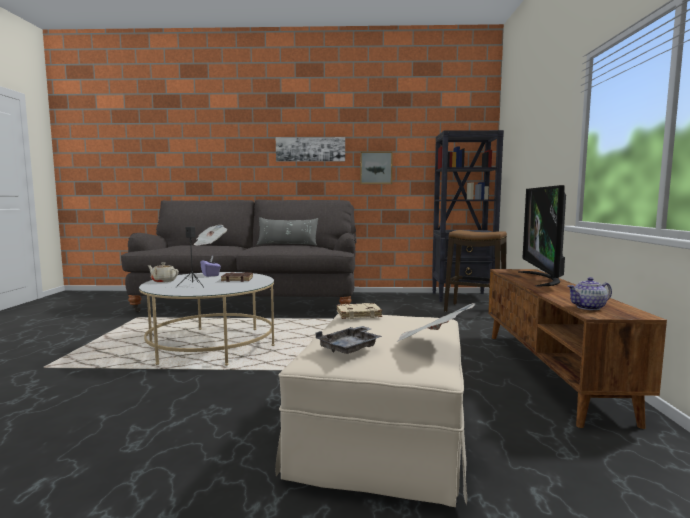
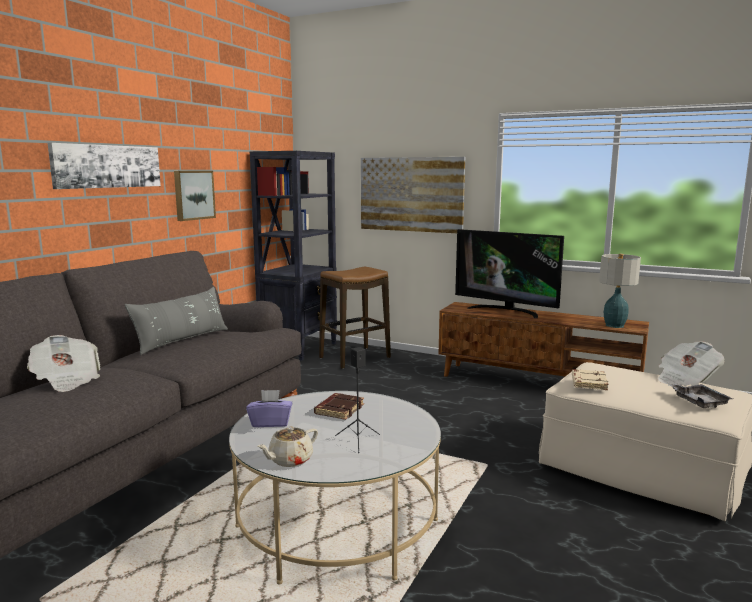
camera: 65 degrees left, 5 degrees up
(539, 160) = (411, 194): none -> picture
(589, 307) = (615, 325): teapot -> table lamp

